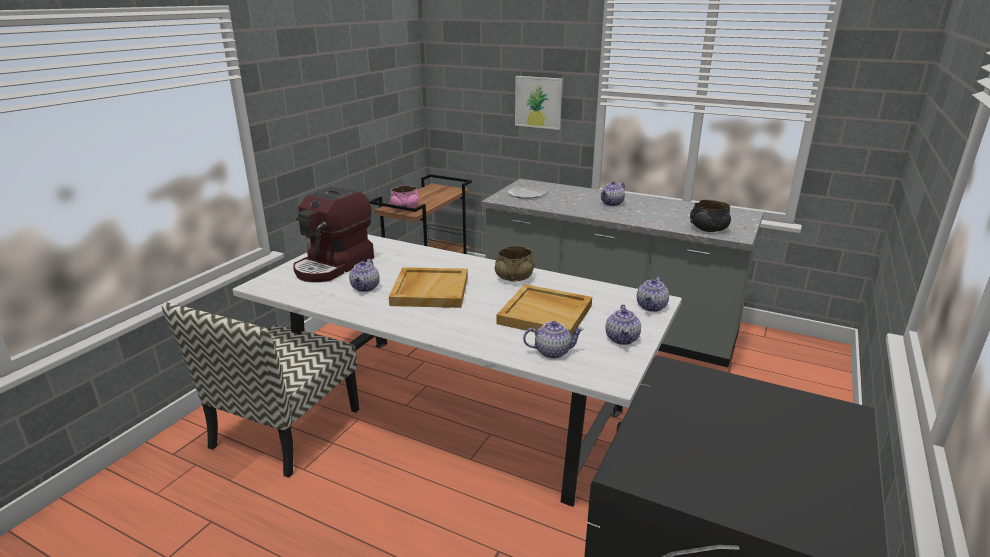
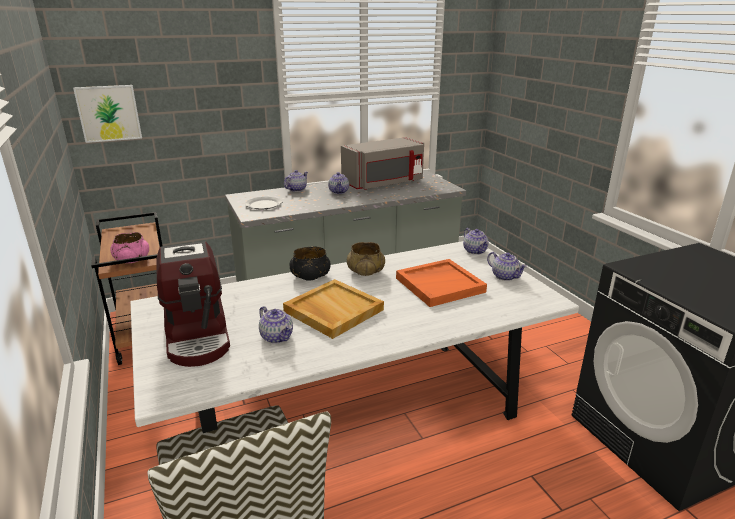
camera: 50 degrees left, 0 degrees up
(538, 102) = (220, 116): picture -> picture (109, 113)
(546, 314) = (440, 284): beige tray -> orange tray
(552, 351) = (495, 304): teapot -> teapot (296, 189)
(676, 209) = (384, 183): none -> grey microwave
(708, 229) = (428, 189): black bowl -> black bowl (310, 276)

